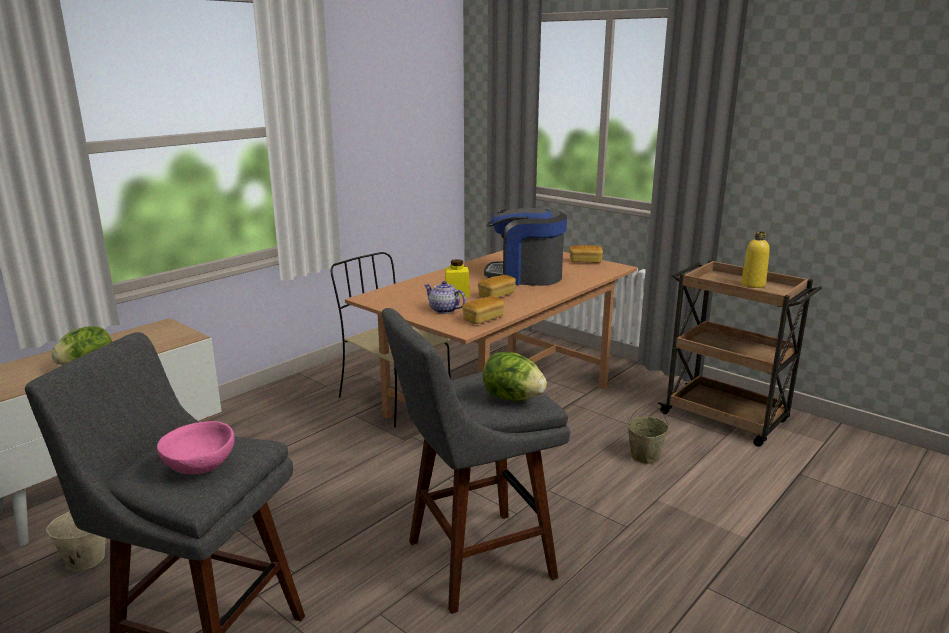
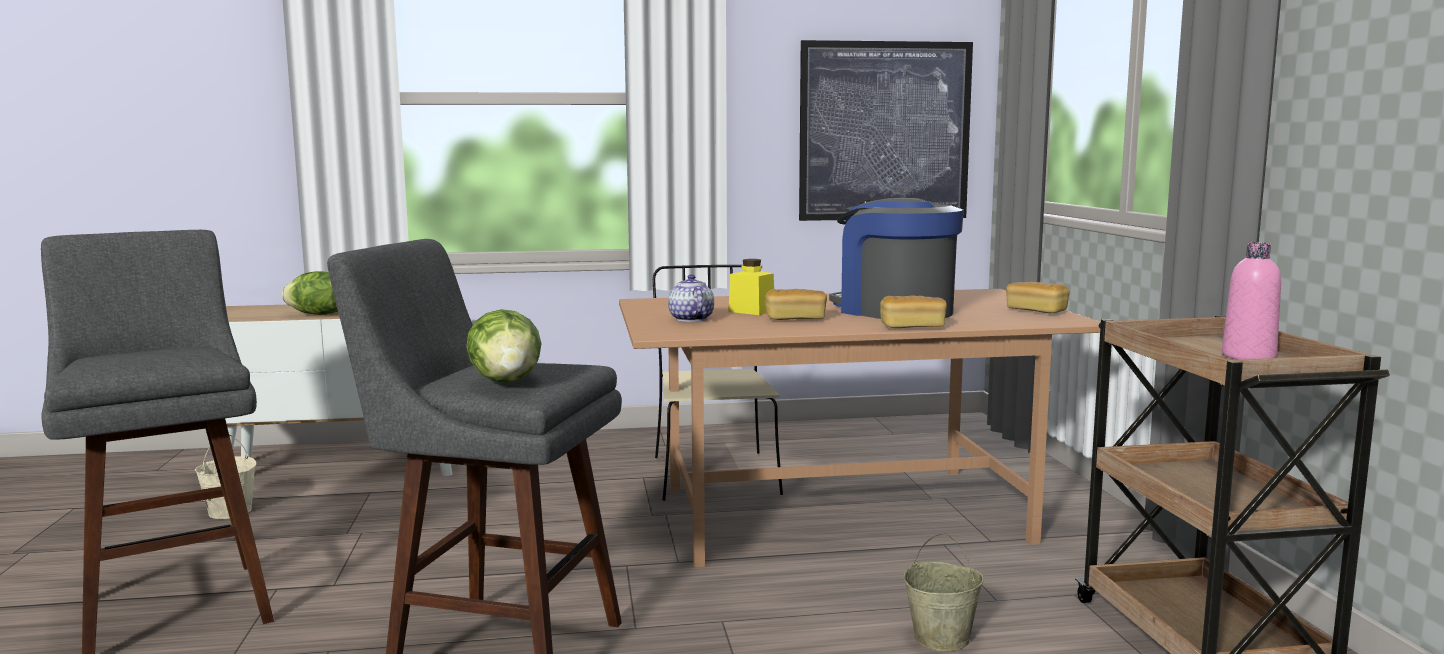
camera: 40 degrees right, 10 degrees down
(199, 466) = (138, 359): pink bowl -> none
(411, 140) = (884, 131): none -> picture
(483, 319) = (709, 331): bread -> bread (912, 327)
(753, 285) = (1248, 356): yellow bottle -> pink bottle

